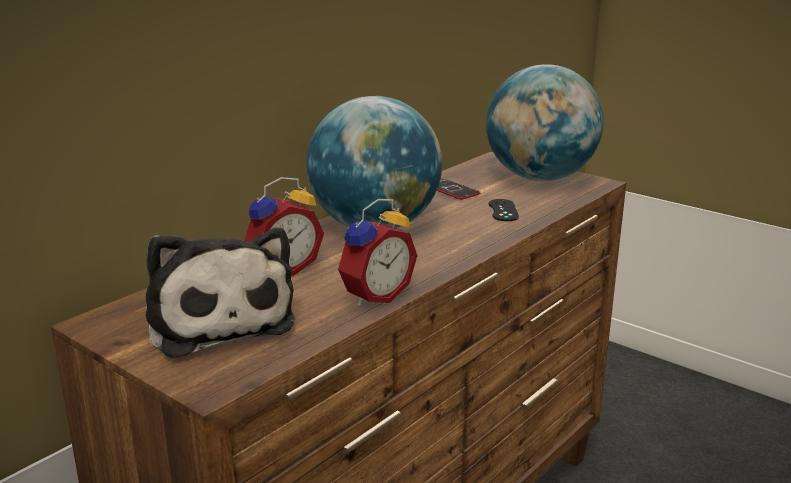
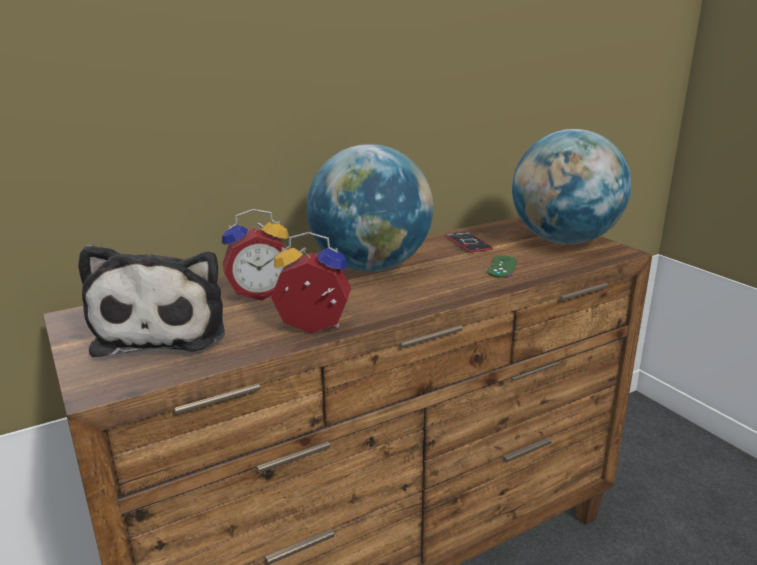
camera: 20 degrees right, 0 degrees up
(374, 296) = (312, 329): alarm clock -> alarm clock turned 150 degrees counterclockwise
(503, 210) = (502, 267): black game controller -> green game controller

